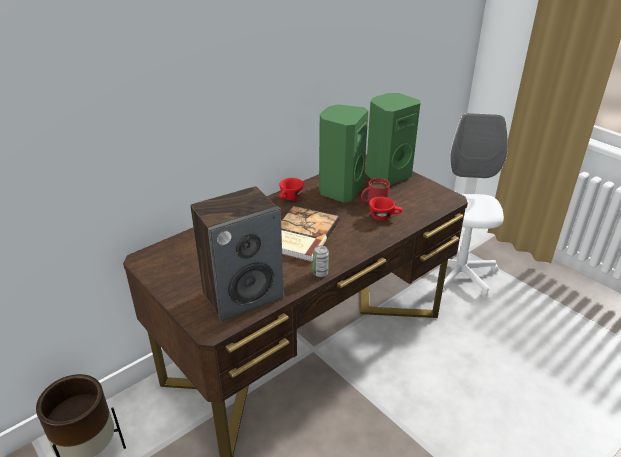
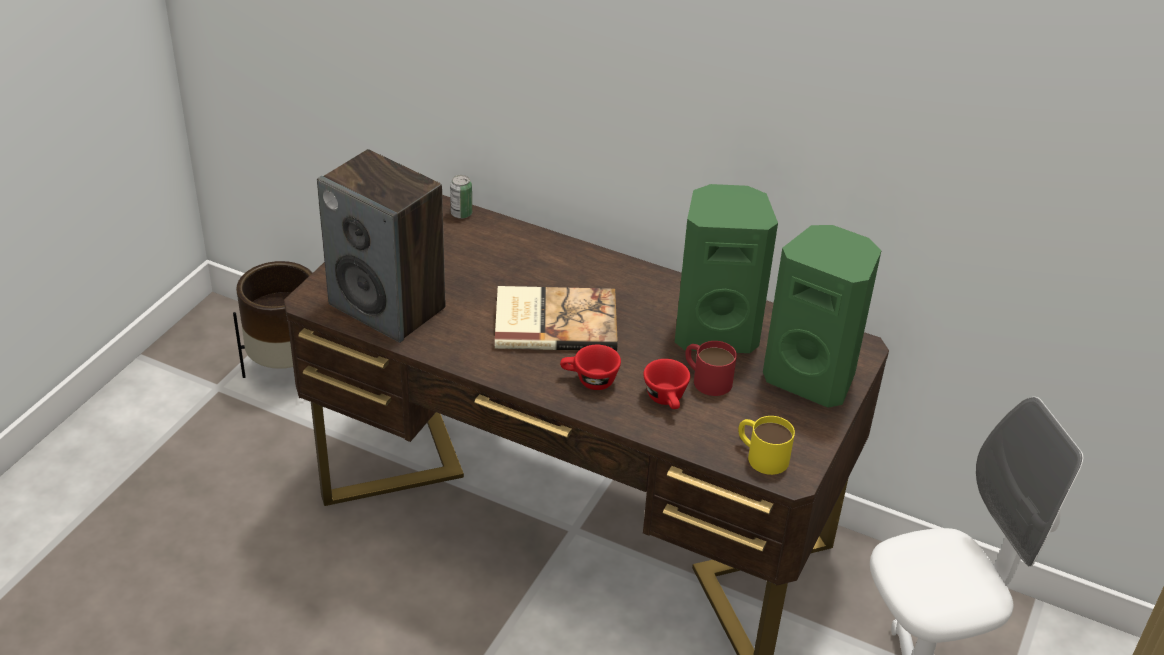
camera: 65 degrees right, 5 degrees up
(290, 198) = (650, 284): red cup -> red cup (589, 381)
(320, 273) = (473, 364): can -> can (461, 214)
(435, 202) = (761, 455): none -> yellow mug

